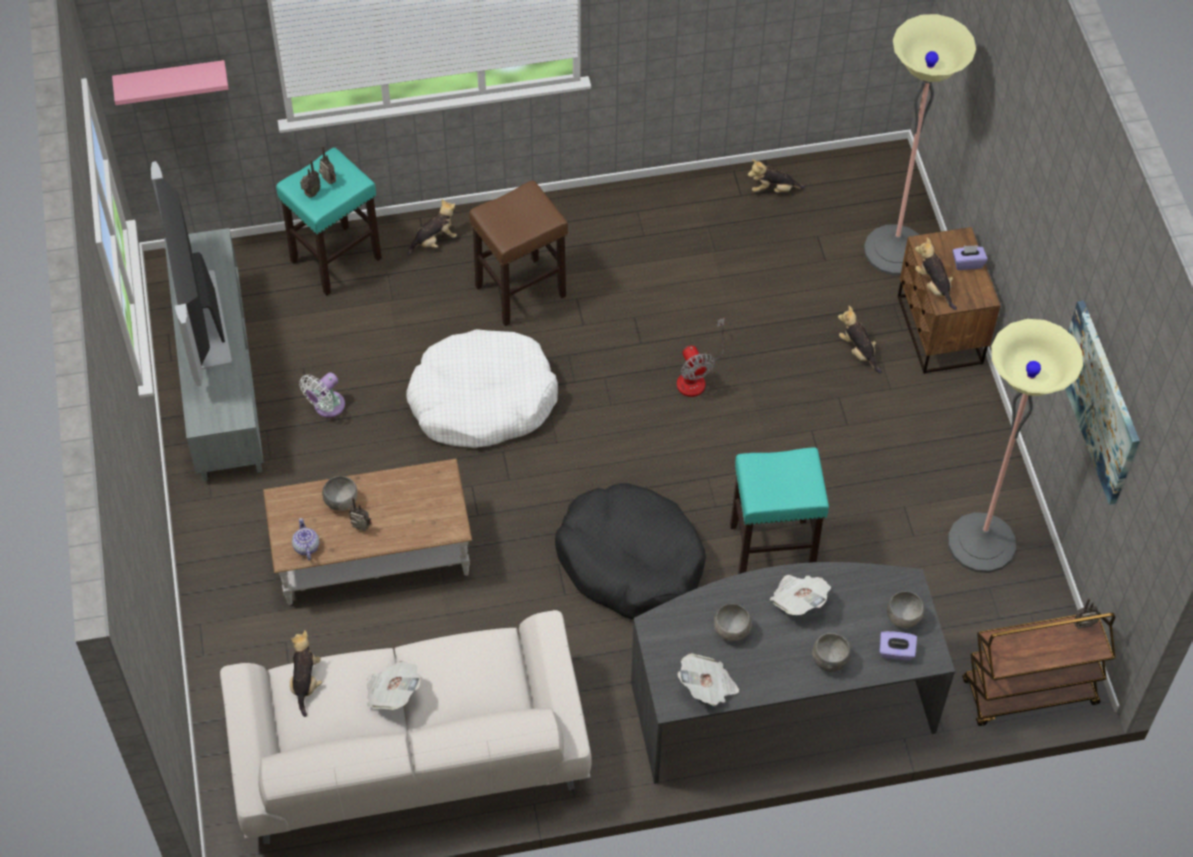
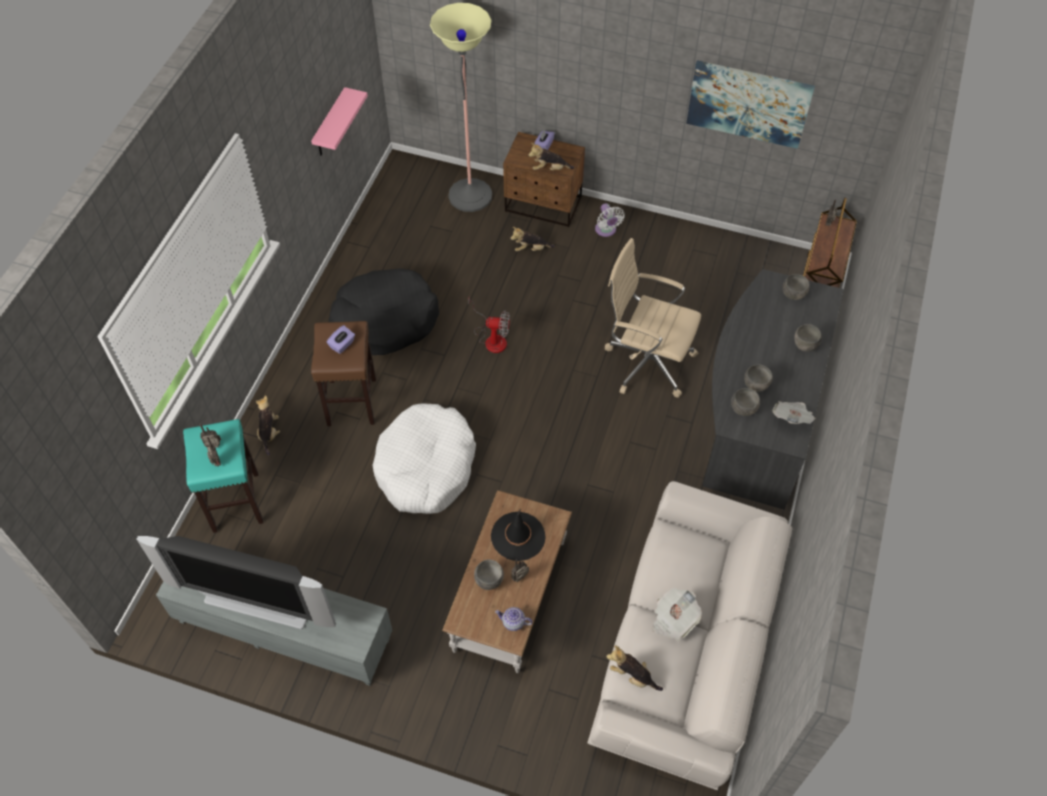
camera: 60 degrees left, 0 degrees up
(171, 81) = (81, 480): pink shelf -> pink shelf (330, 124)
(326, 407) = (362, 568): white fan -> white fan (606, 230)
(409, 503) = (518, 536): none -> black hat
(630, 562) = (611, 442): black dog bed -> black dog bed (384, 321)
(687, 631) = (743, 409): none -> grey bowl
(773, 189) = (377, 229): plush toy -> none
(773, 548) = (646, 361): turquoise stool -> beige office chair
(798, 600) = (751, 340): newspaper -> none
(896, 652) = (815, 310): purple tissue box -> purple tissue box (342, 345)
(981, 543) = (704, 260): floor lamp -> none

